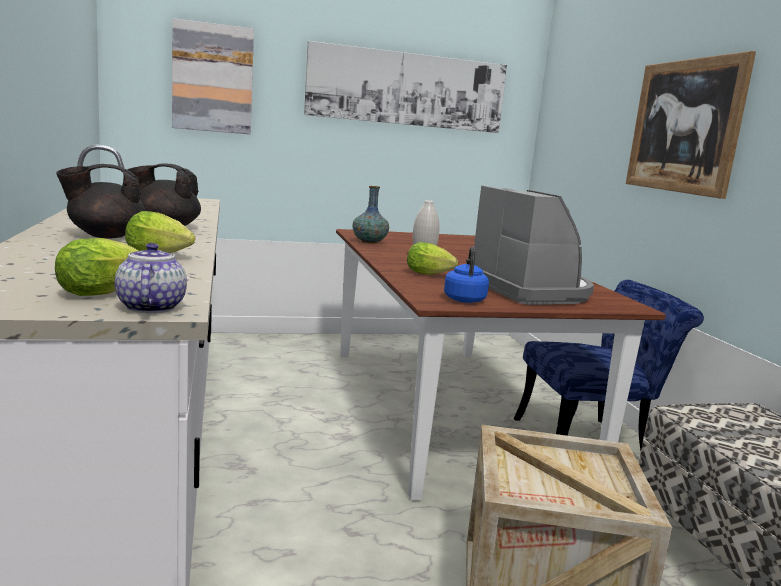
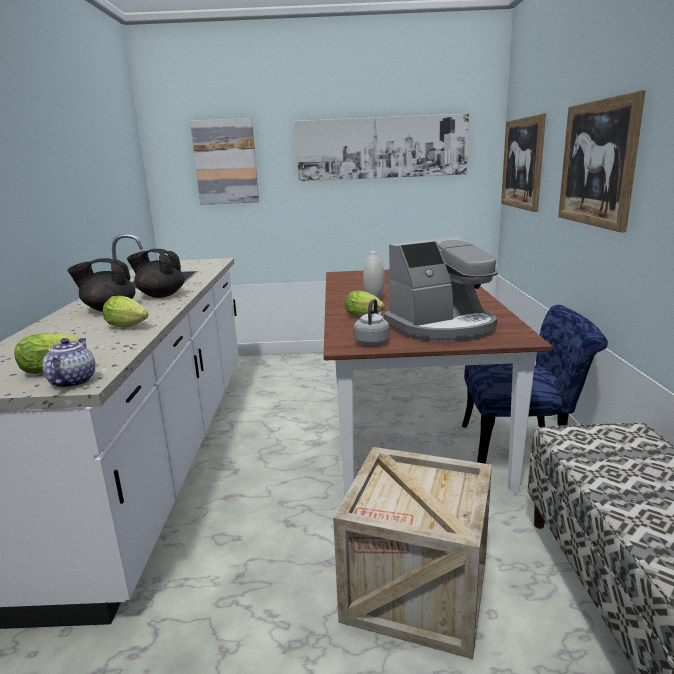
camera: 15 degrees right, 5 degrees up
(369, 242) = (342, 284): vase -> none
(464, 299) = (372, 341): blue kettle -> grey kettle
(531, 290) = (442, 327): coffee machine -> coffee machine turned 75 degrees clockwise
(569, 126) = (522, 163): none -> picture

